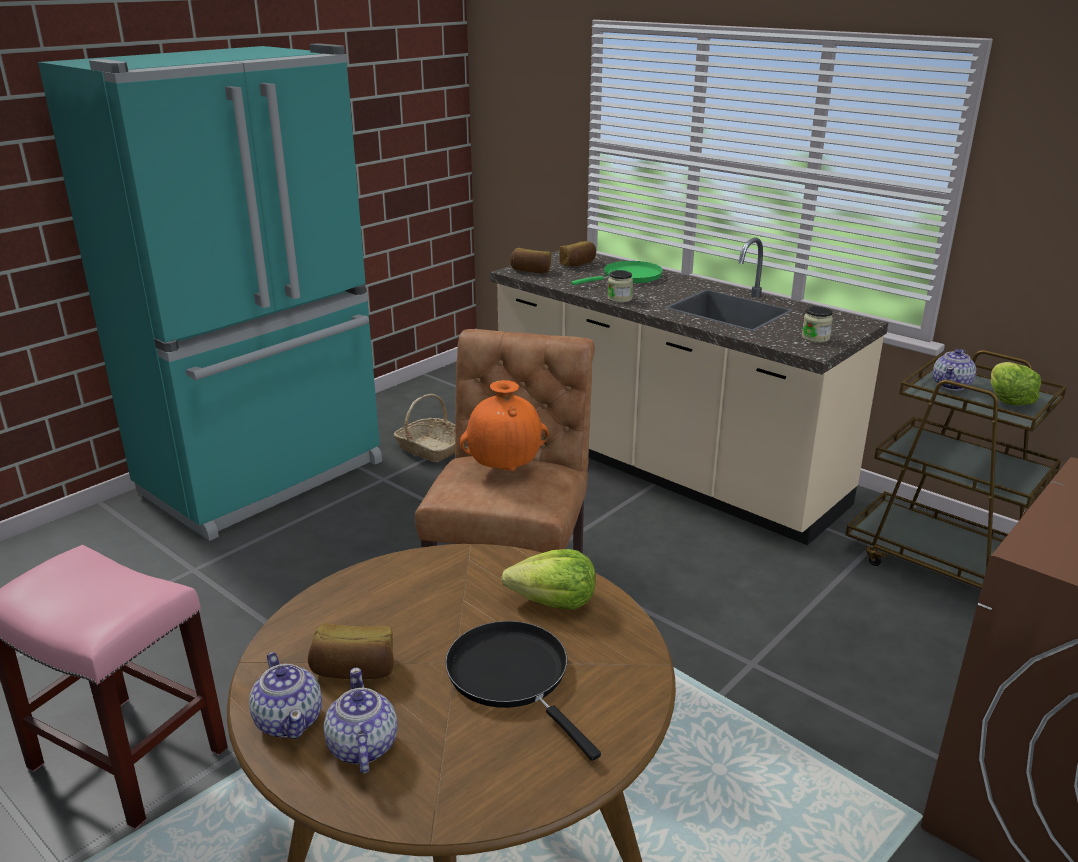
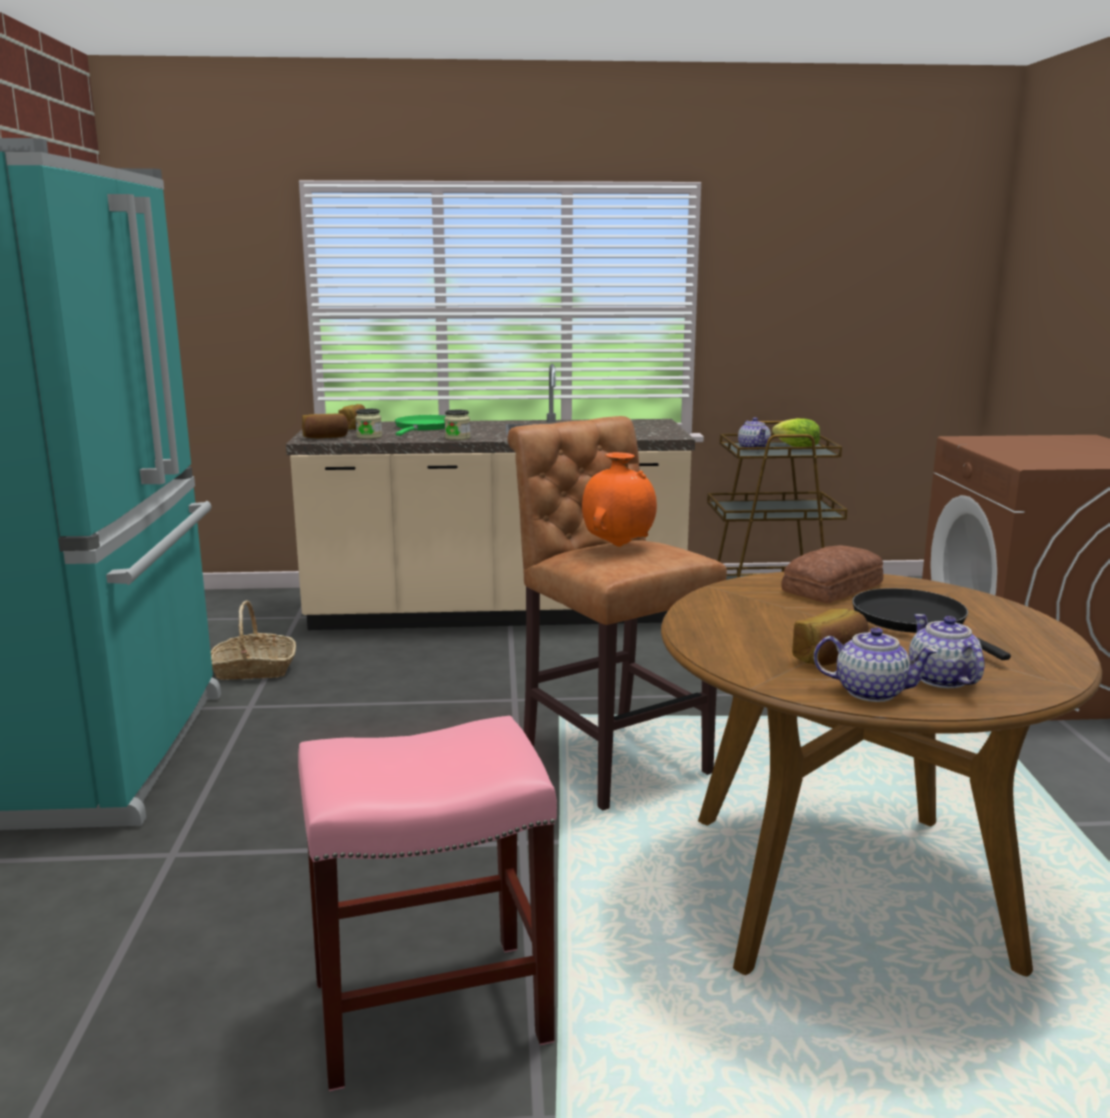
camera: 45 degrees left, 10 degrees down
(362, 747) = (942, 680): teapot -> teapot turned 45 degrees clockwise
(512, 677) = (914, 621): black frying pan -> black frying pan turned 60 degrees clockwise
(554, 601) = (835, 588): lettuce -> bread
(815, 338) = (654, 431): jar -> jar (369, 437)

